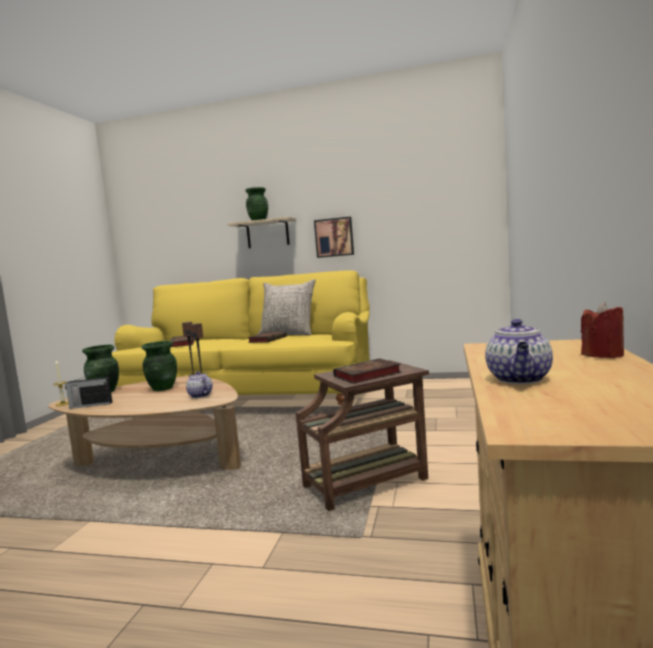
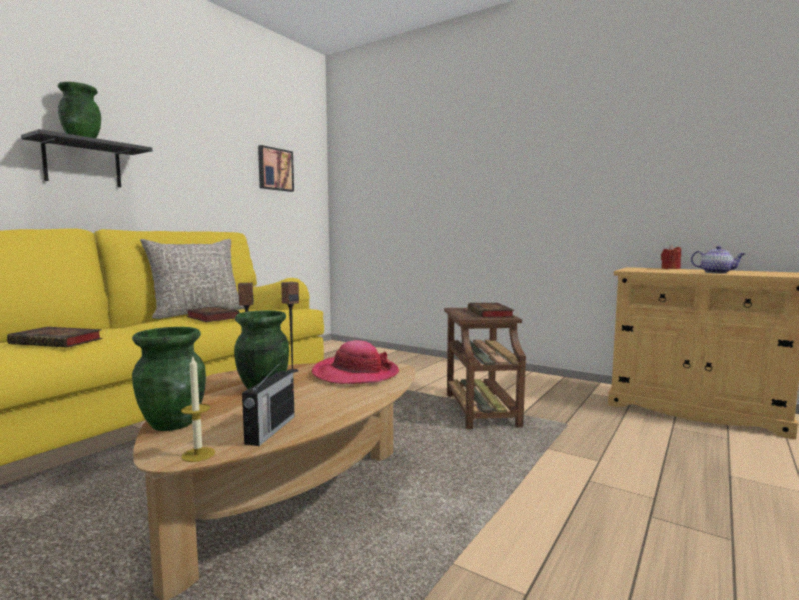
camera: 70 degrees left, 0 degrees up
(199, 395) = (355, 374): teapot -> hat
(267, 234) = (83, 164): beige shelf -> black shelf
(334, 237) = (185, 189): picture -> picture (275, 169)

